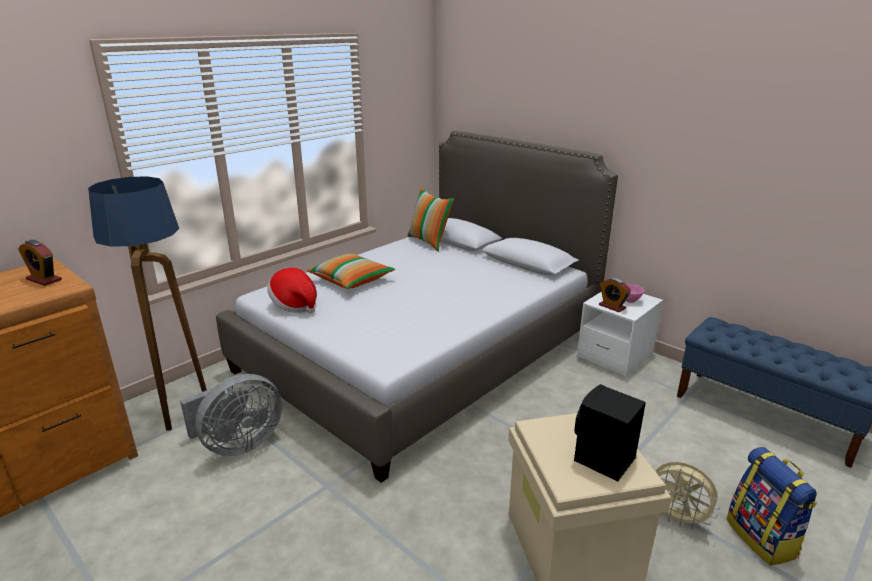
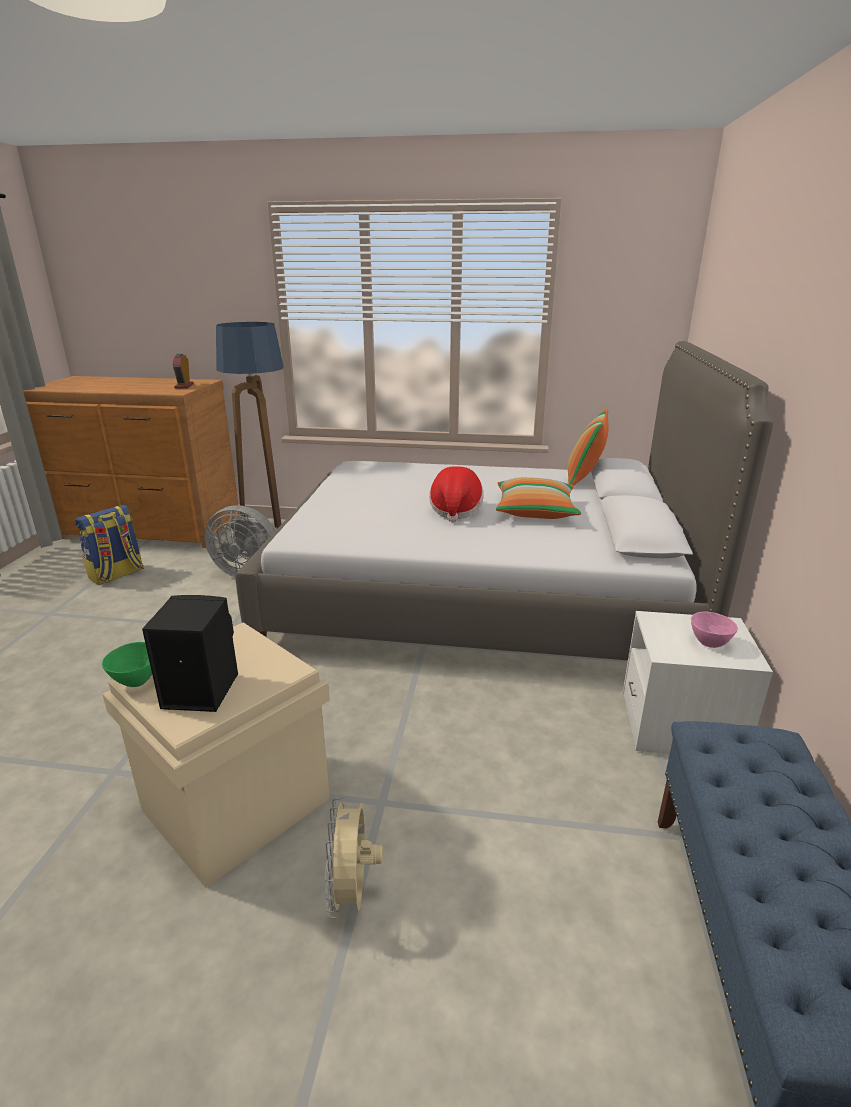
camera: 55 degrees right, 0 degrees up
(295, 305) = (352, 477): hat -> hat (455, 510)
(351, 280) = (430, 479): pillow -> pillow (535, 511)
(570, 487) = (135, 681): none -> green bowl
(612, 306) = (663, 634): alarm clock -> none
(762, 538) = (378, 1019): backpack -> backpack (117, 575)

